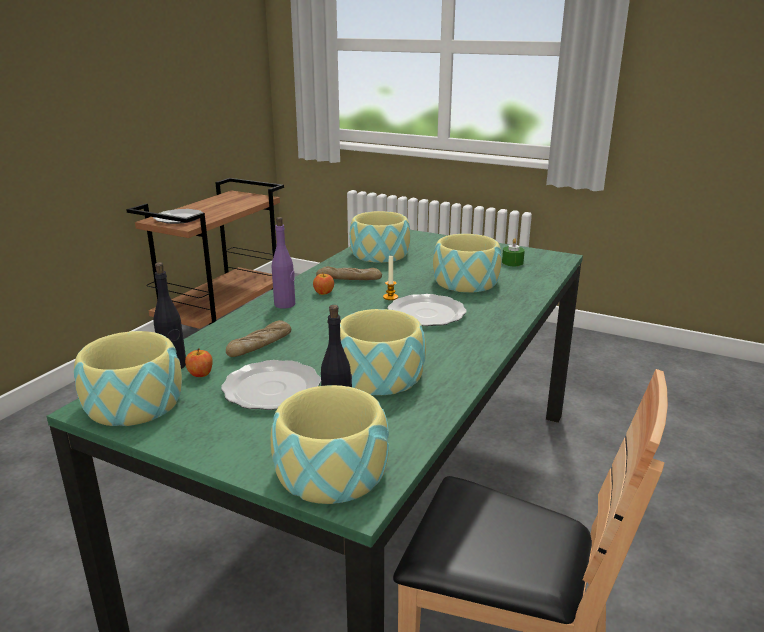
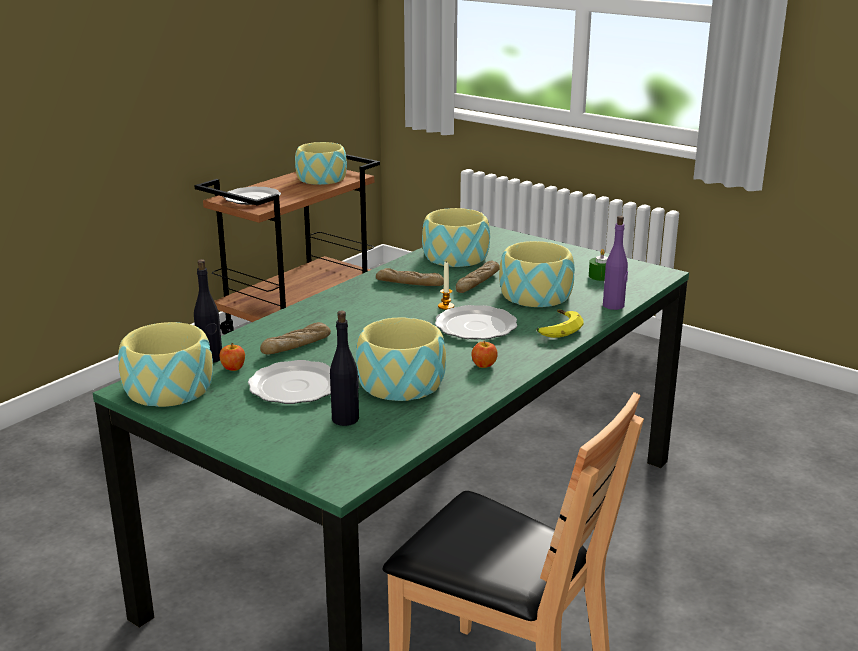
camera: 10 degrees right, 0 degrees up
(285, 304) = (333, 306): purple bottle -> purple bottle (613, 305)
(324, 293) = (378, 297): apple -> apple (484, 365)
(330, 471) = (324, 458): bowl -> bowl (321, 178)
(409, 275) = (478, 283): none -> bread
(501, 311) = (556, 329): none -> banana

